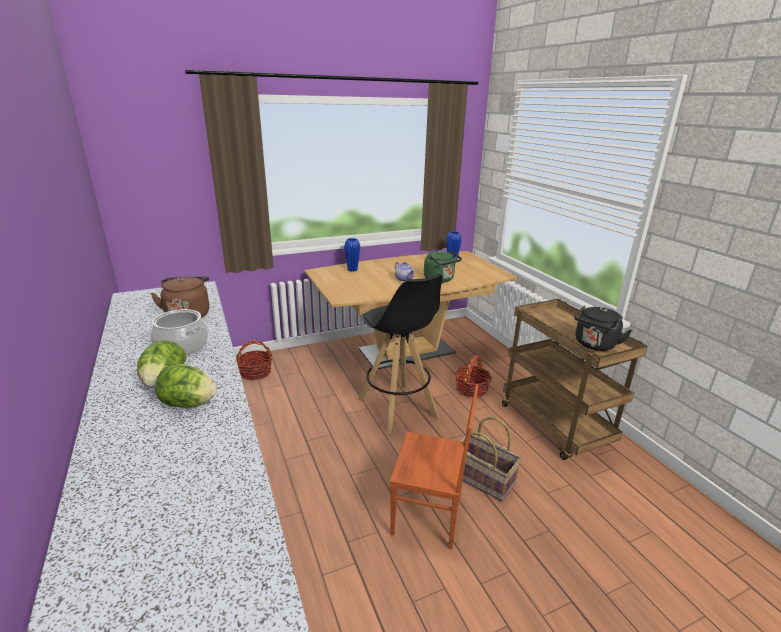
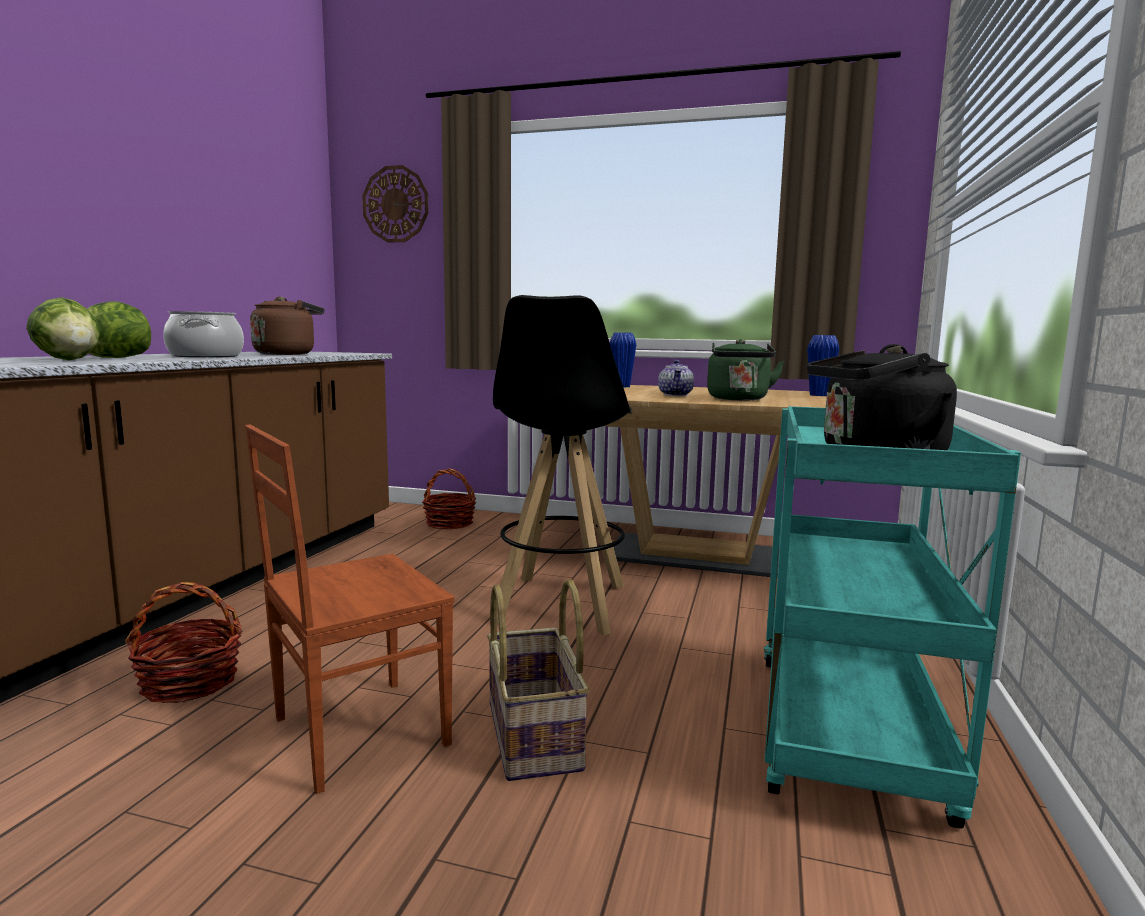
camera: 40 degrees right, 15 degrees down
(156, 153) = (395, 204): none -> wall clock
(428, 516) = (356, 731): brown chair -> brown chair turned 90 degrees clockwise
(471, 389) = (737, 625): basket -> basket (190, 682)
(556, 426) = (849, 737): brown cart -> turquoise cart

